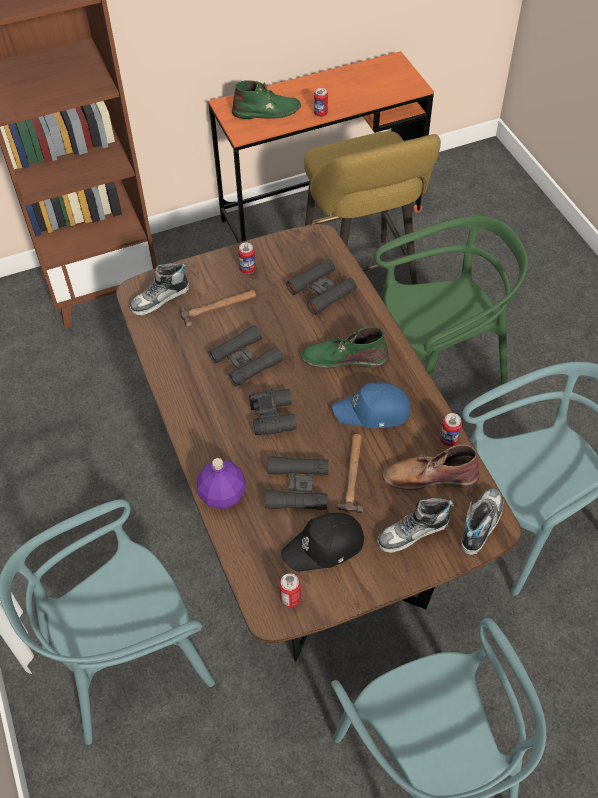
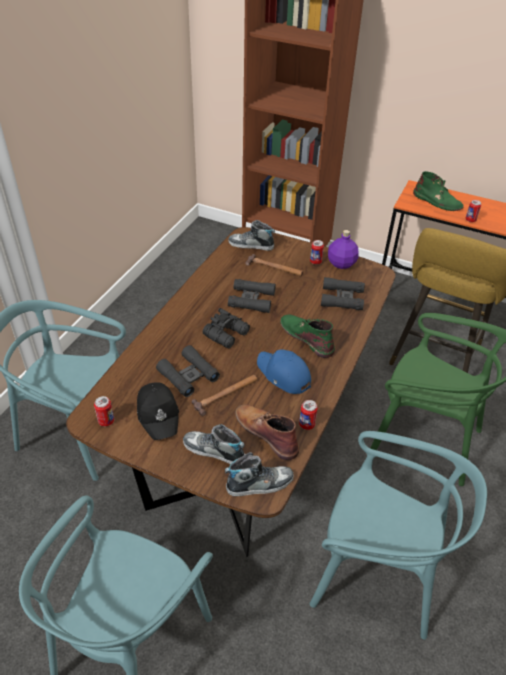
camera: 45 degrees right, 10 degrees down
(223, 494) = (149, 347): purple bottle -> purple bottle (342, 263)
(325, 547) = (159, 414): black cap -> black cap turned 135 degrees counterclockwise

